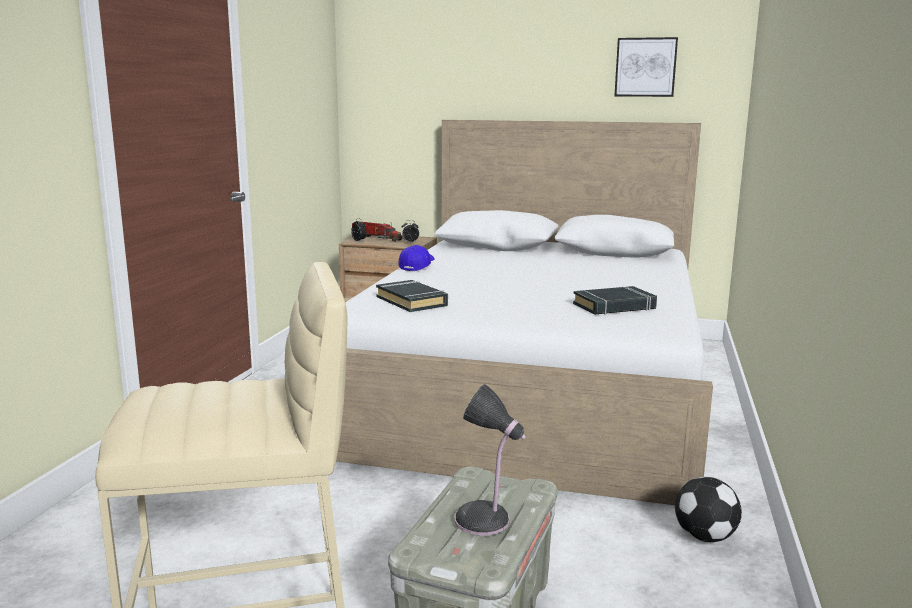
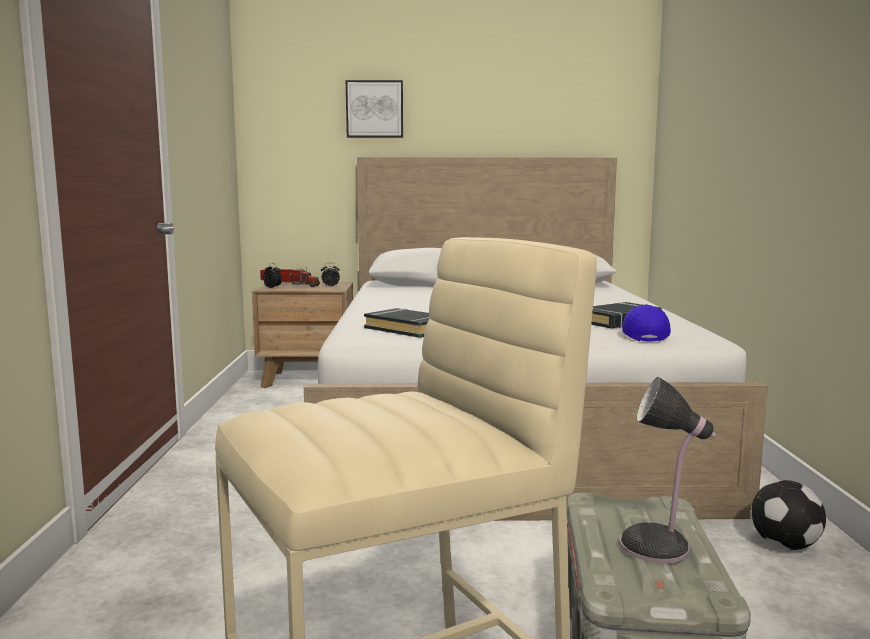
camera: 15 degrees left, 5 degrees down
(417, 266) = (372, 302): blue cap -> blue cap (644, 335)
(645, 67) = (559, 105): picture -> picture (374, 109)

